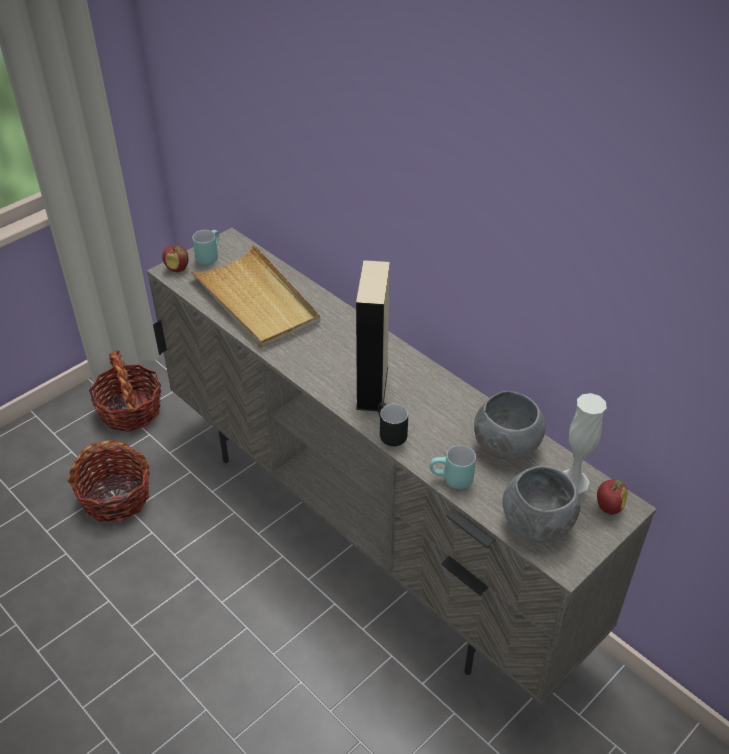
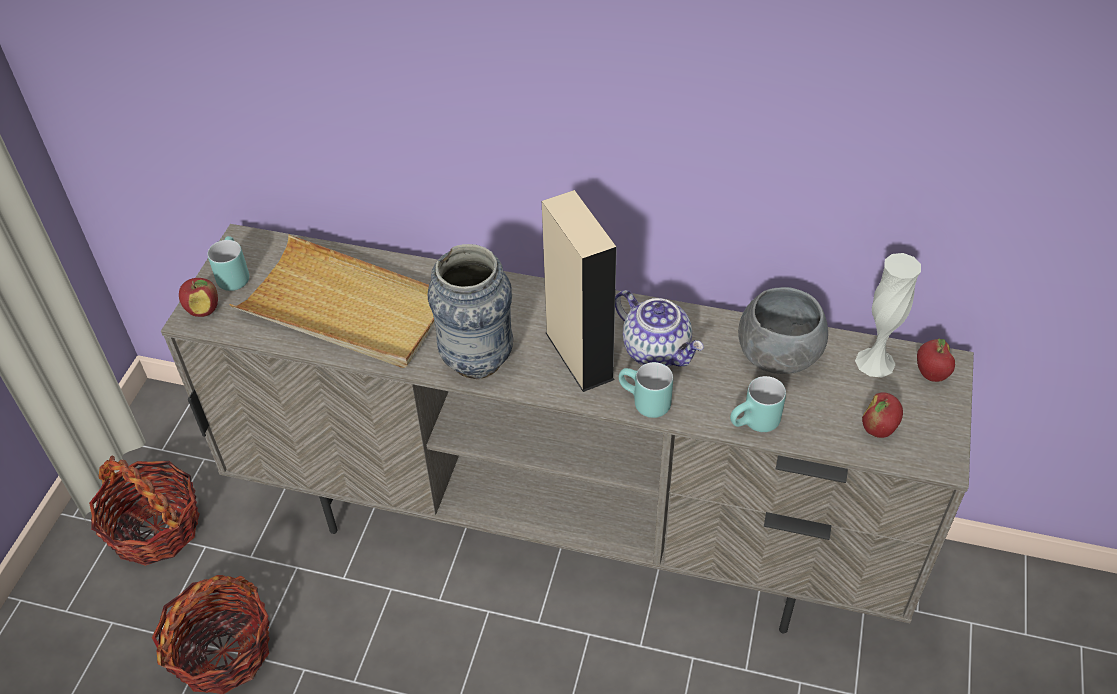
camera: 30 degrees left, 5 degrees up
(307, 362) = (477, 360): none -> vase
(388, 434) = (643, 404): black mug -> turquoise mug
(425, 406) = (657, 351): none -> teapot
(536, 524) = (878, 429): grey bowl -> apple

